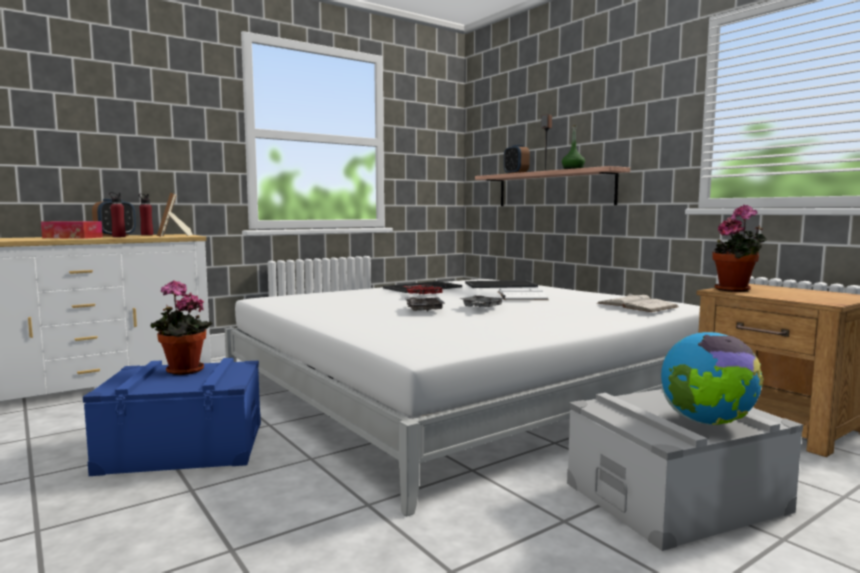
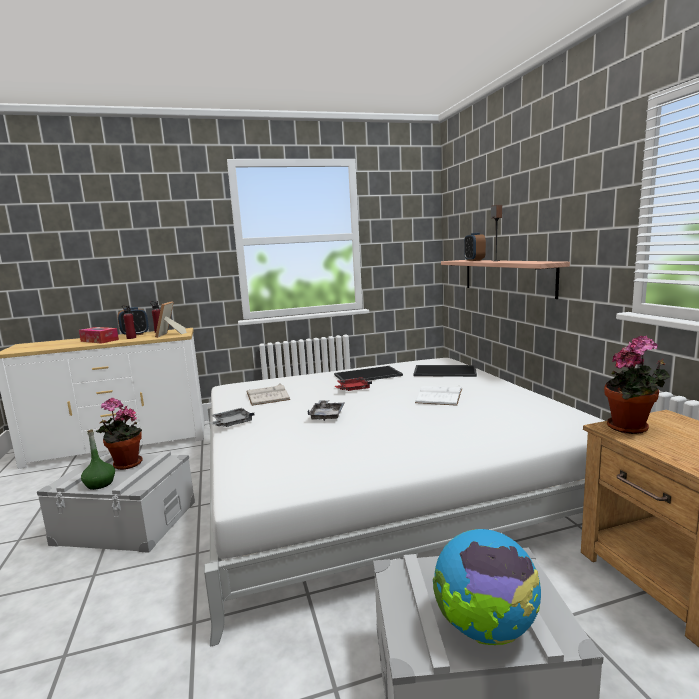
camera: 20 degrees right, 5 degrees up
(184, 446) = (127, 522): blue storage box -> grey storage box
(481, 307) = (380, 415): grey tray -> grey tray (231, 423)
(572, 169) = (517, 261): green bottle -> green bottle (100, 484)
(637, 305) = (533, 424): white book -> white book (267, 395)

